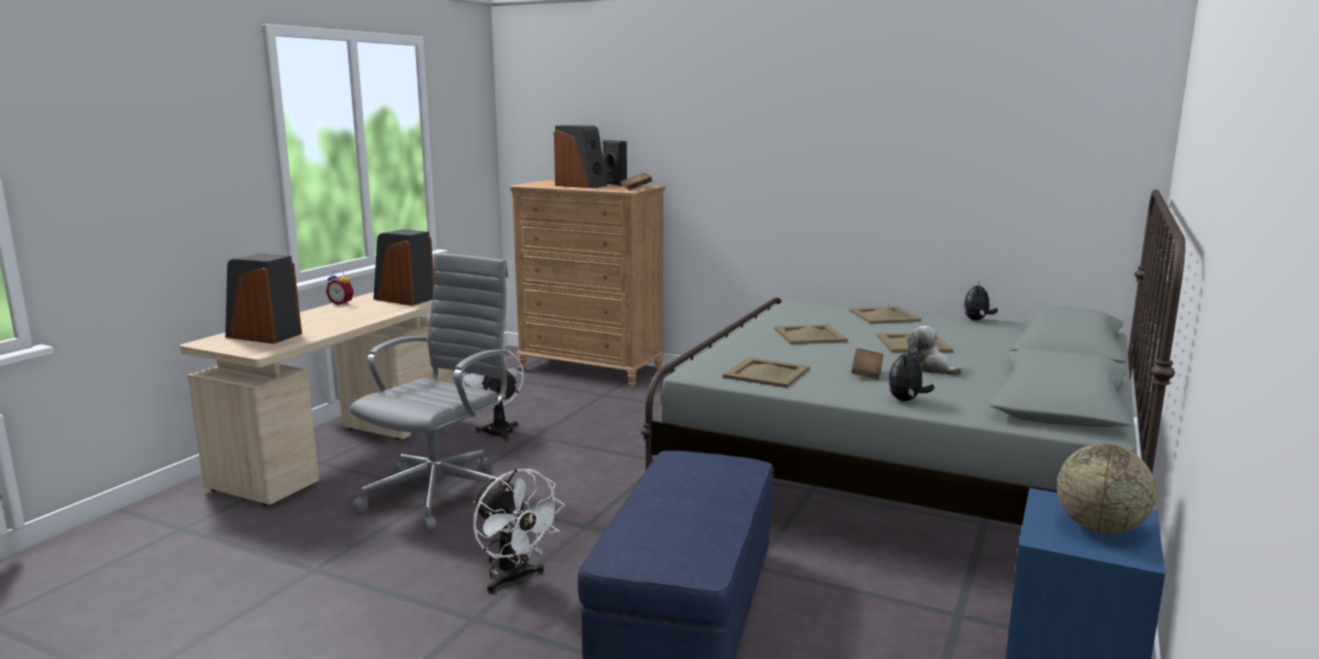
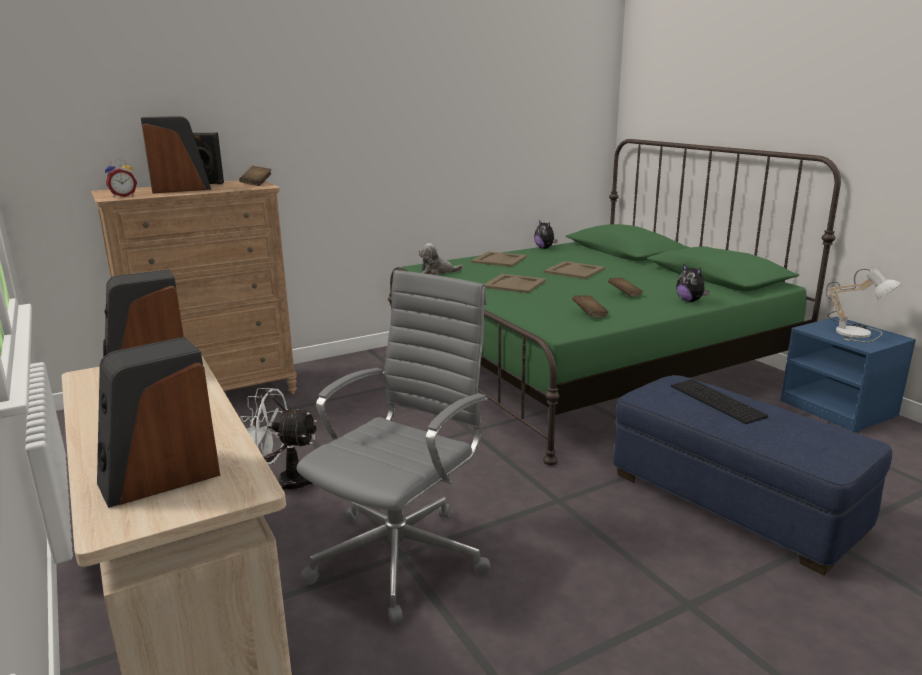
camera: 55 degrees left, 5 degrees up
(342, 303) = (84, 404): alarm clock -> alarm clock (123, 196)
(442, 493) = (403, 555): grey office chair -> grey office chair turned 60 degrees clockwise
(514, 579) = (630, 564): white fan -> none
(708, 486) = (719, 401): none -> keyboard
(766, 373) = (589, 314): beige tray -> brown book
(905, 469) = (585, 364): grey bed -> green bed
(930, 368) = (632, 281): plush toy -> plush toy (438, 272)
(1100, 528) = (856, 332): globe -> table lamp

